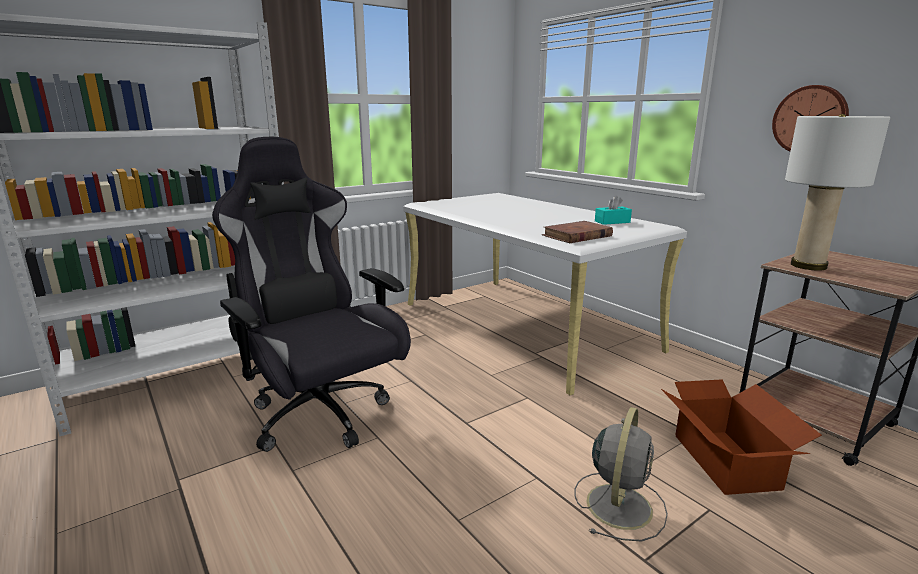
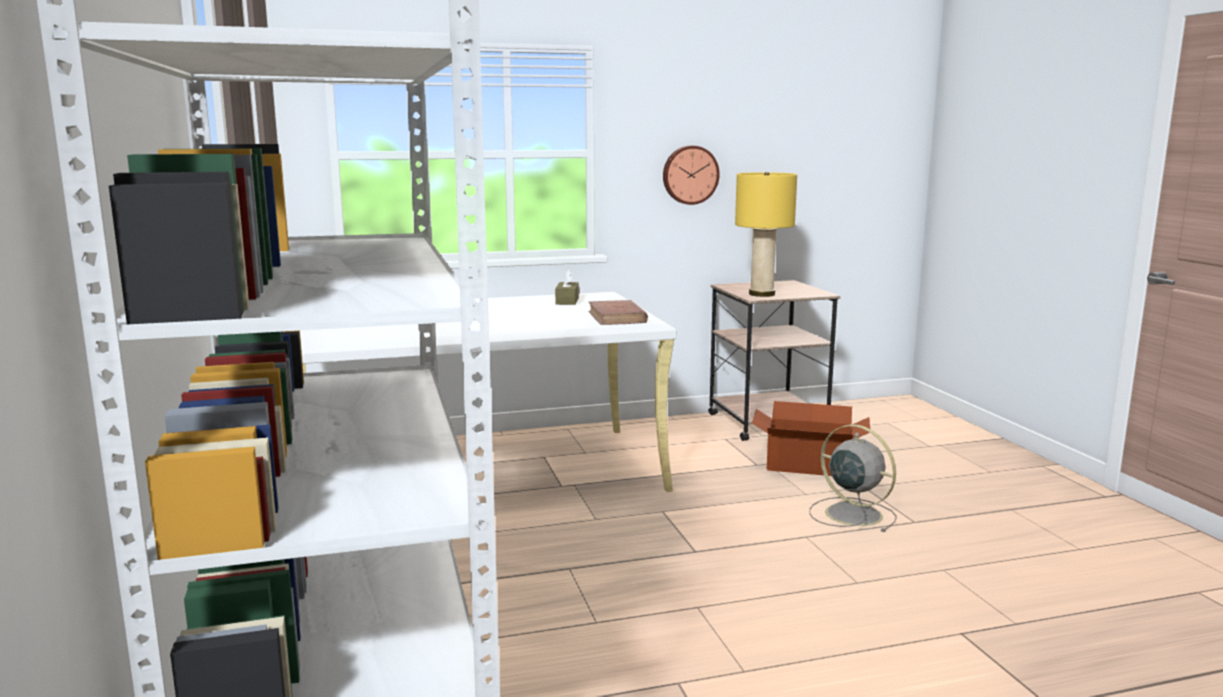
camera: 70 degrees left, 5 degrees down
(324, 419) = (631, 640): black office chair -> none
(612, 222) = (567, 301): turquoise tissue box -> brown tissue box
(808, 266) = (762, 294): white table lamp -> yellow table lamp

